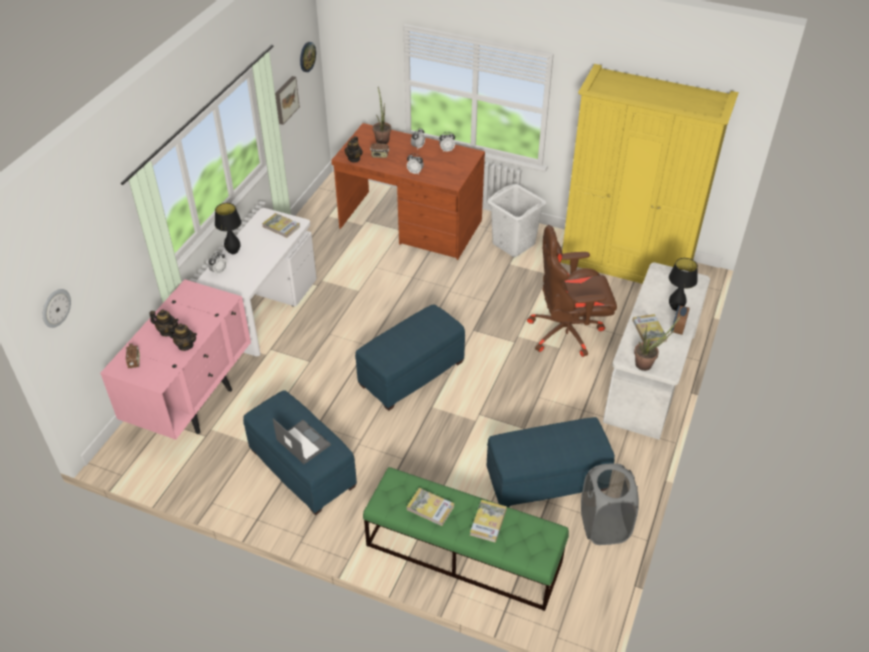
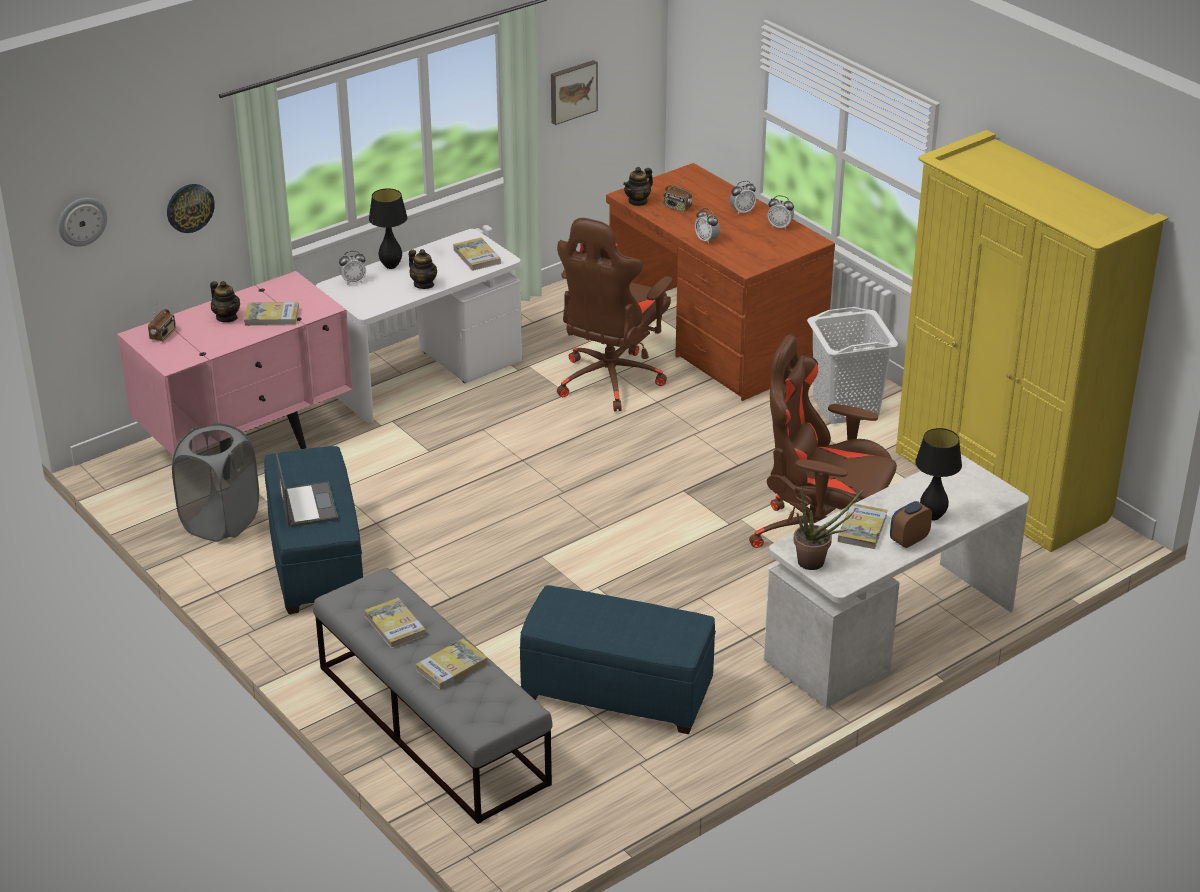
camera: 30 degrees right, 10 degrees down
(185, 345) = (234, 338): teapot -> teapot (424, 284)
(198, 319) = (272, 316): none -> book
(307, 56) = (632, 41): wall clock -> wall clock (189, 207)
(375, 269) = (614, 376): none -> brown office chair
(382, 139) = (700, 189): potted plant -> none
(411, 374) = (549, 510): blue ottoman -> none
(463, 553) = (431, 724): green bench -> grey bench
(604, 525) = (647, 770): grey laundry basket -> grey laundry basket (221, 522)

